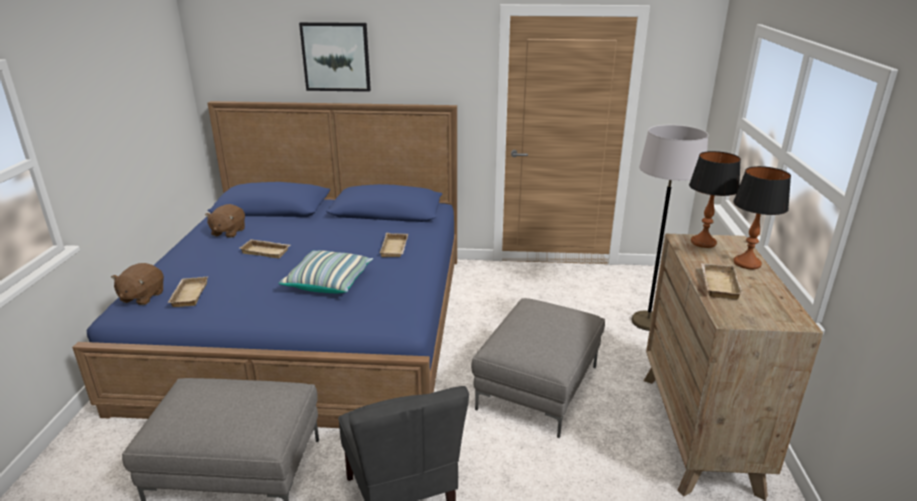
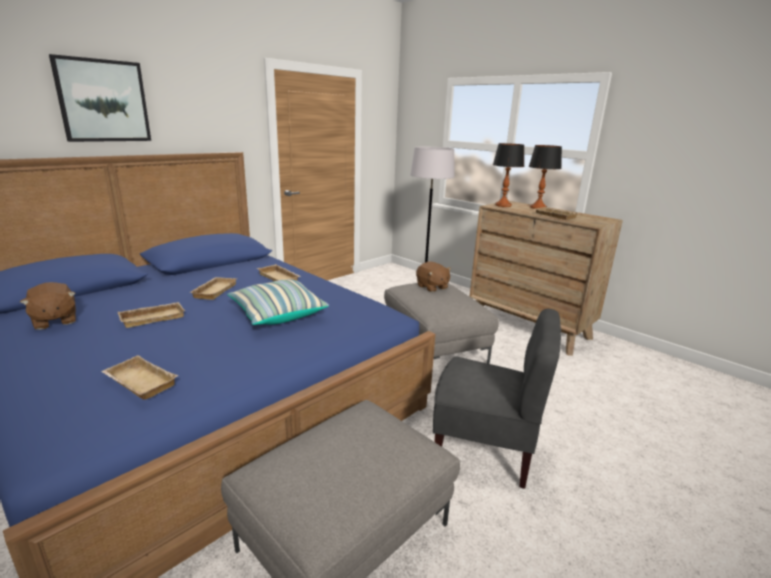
camera: 50 degrees left, 5 degrees down
(142, 297) = (62, 416): brown plush toy -> brown plush toy (432, 287)
(333, 243) = (214, 291): none -> beige tray

